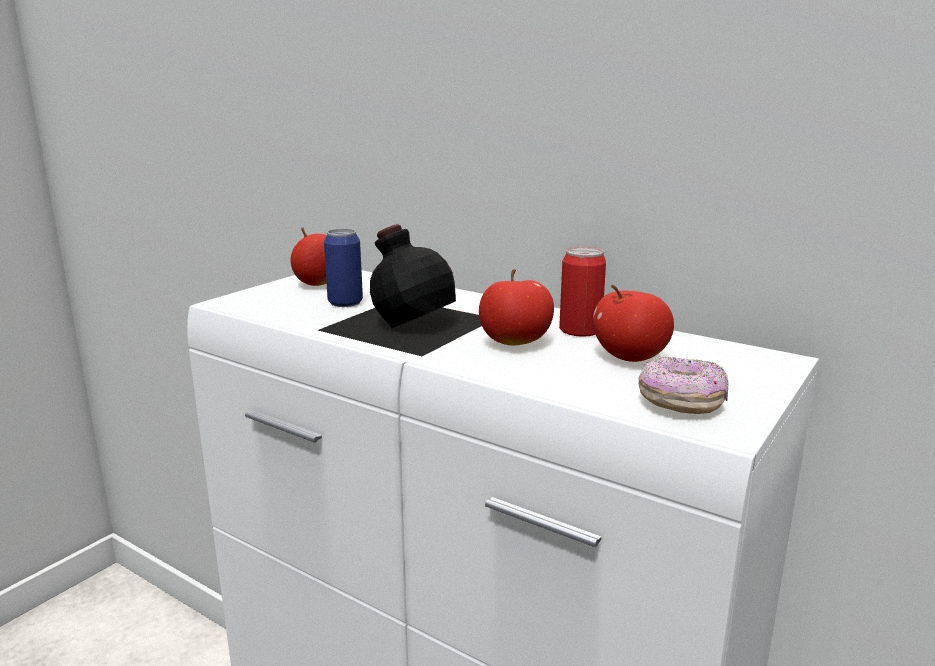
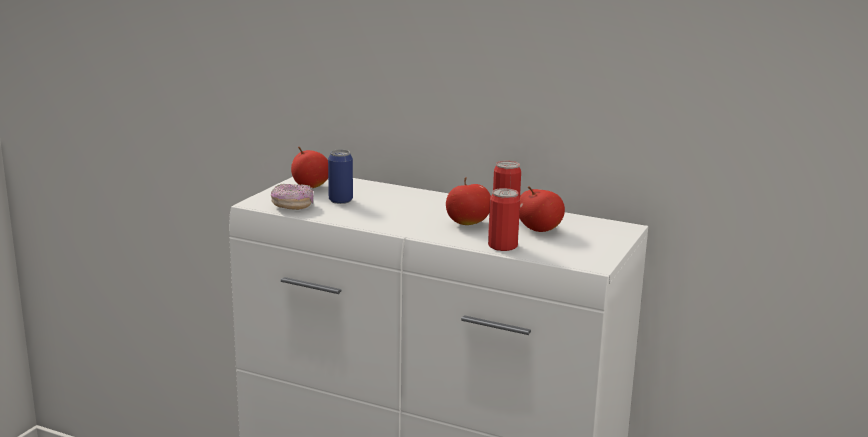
camera: 10 degrees left, 0 degrees up
(408, 323) = (393, 213): black bottle -> none
(560, 384) = (502, 246): none -> can
(680, 404) = (571, 253): donut -> donut (292, 206)

